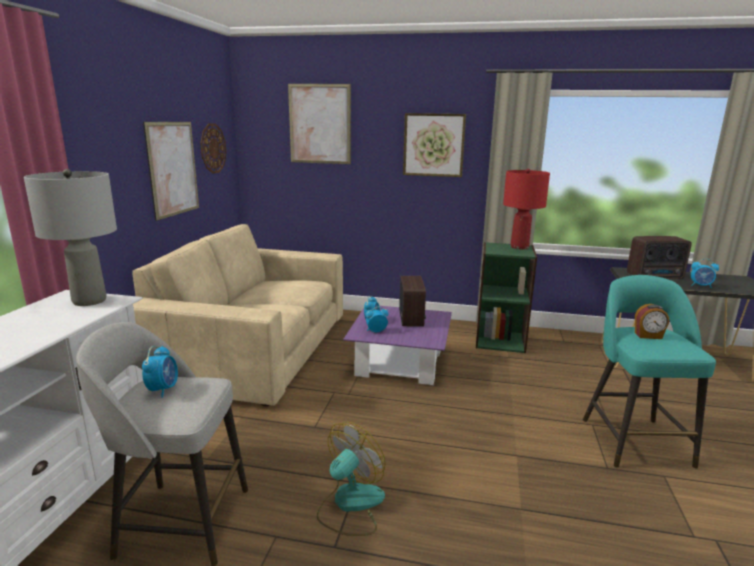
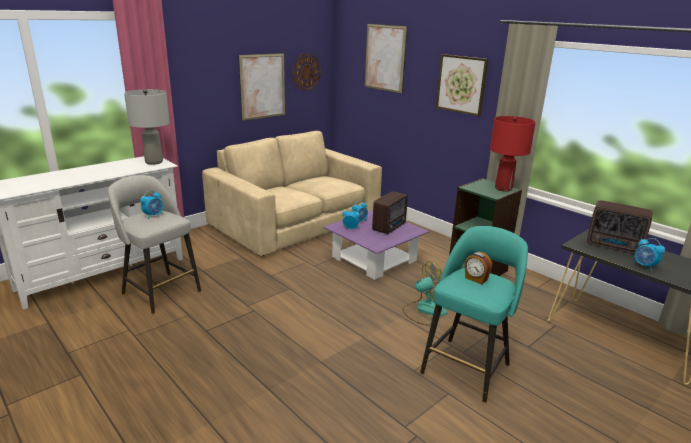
camera: 35 degrees right, 5 degrees up
(350, 505) = (236, 318): fan -> fan (424, 310)

